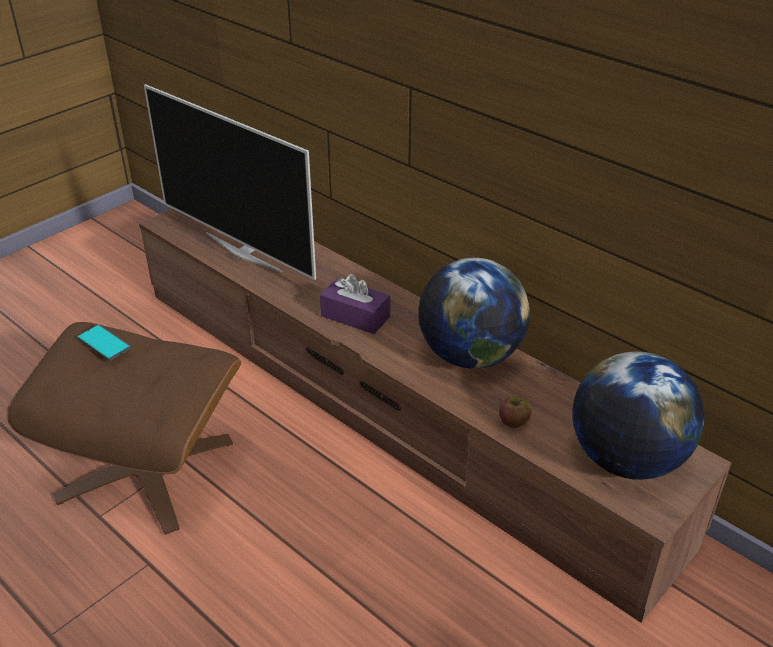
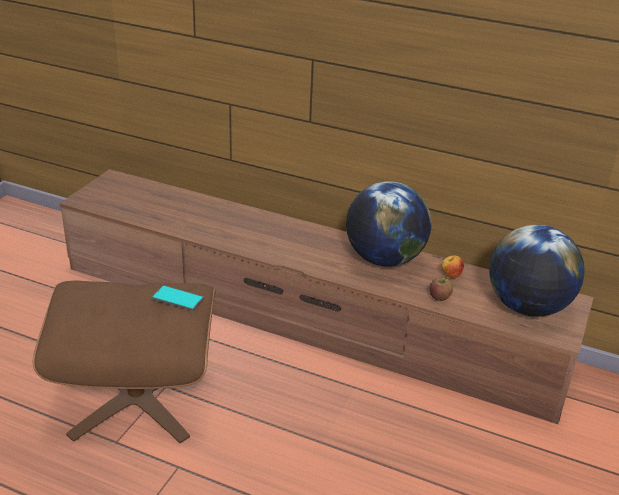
camera: 20 degrees left, 5 degrees down
(104, 343) = (100, 292): phone -> phone (178, 298)
(244, 251) = (165, 212): television -> none
(355, 316) = (283, 246): purple tissue box -> none
(545, 394) = (451, 275): none -> apple

